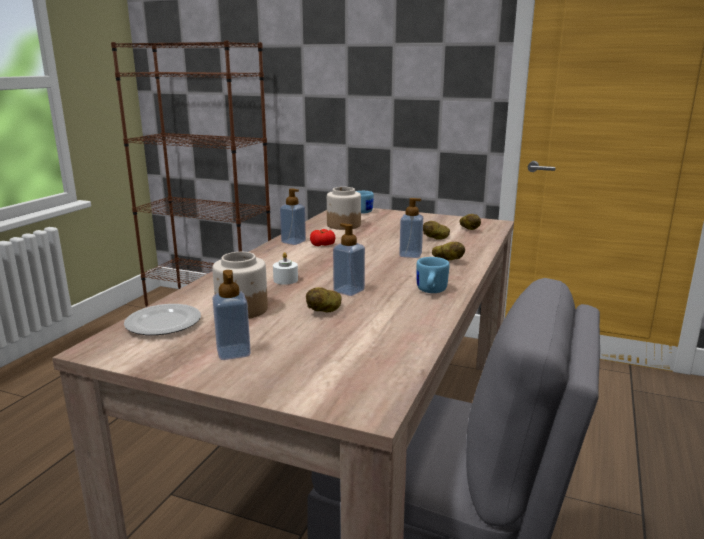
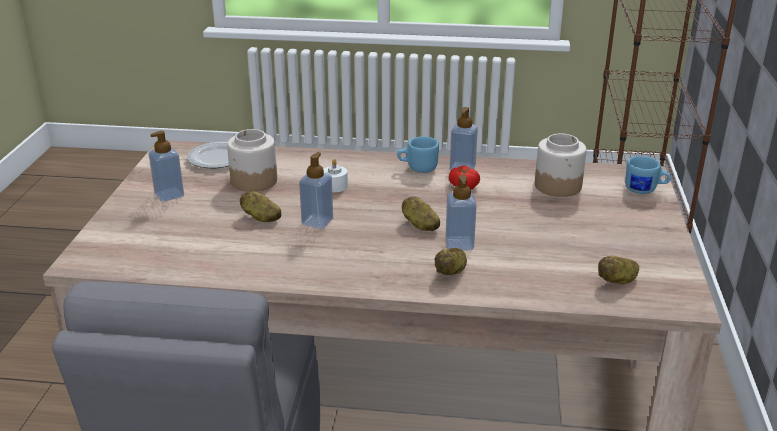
camera: 75 degrees right, 10 degrees up
(430, 291) = (333, 268): blue mug -> blue mug (417, 168)
(436, 239) = (546, 256): potato -> potato (420, 225)

